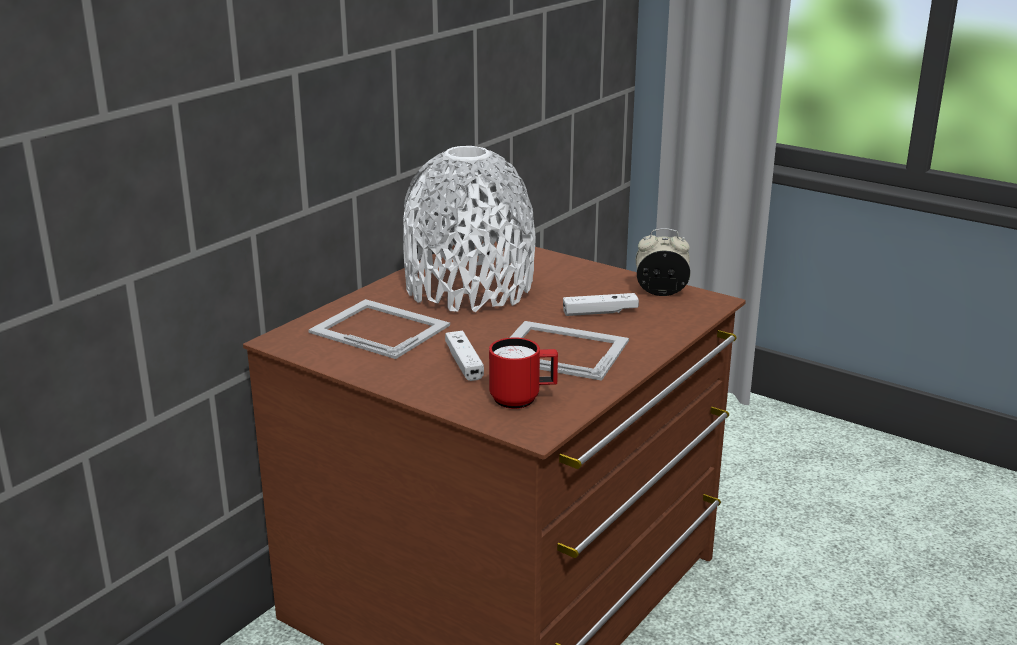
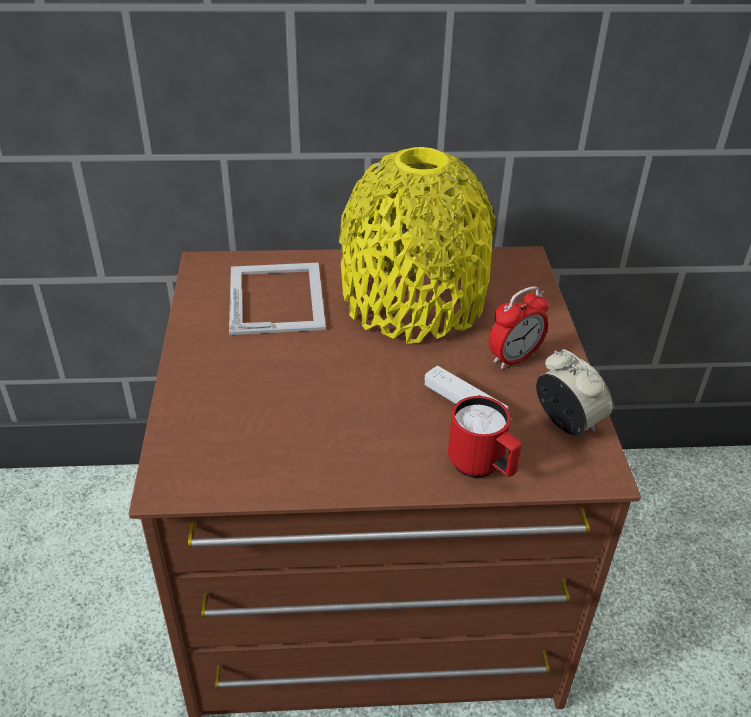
camera: 50 degrees right, 15 degrees up
(464, 363) = (259, 375): white game controller -> none
(469, 288) = (413, 301): white vase -> yellow vase
(523, 399) = (222, 446): red mug -> red mug (482, 467)
(560, 349) = (349, 418): picture frame -> none
(580, 283) = (514, 358): none -> alarm clock

